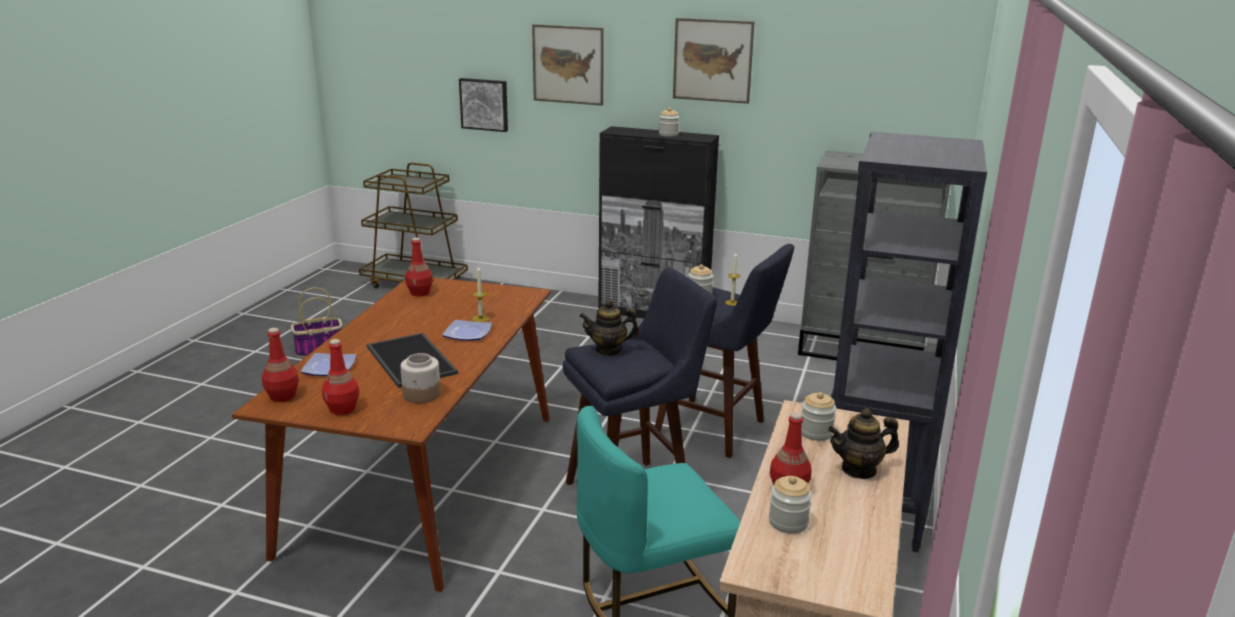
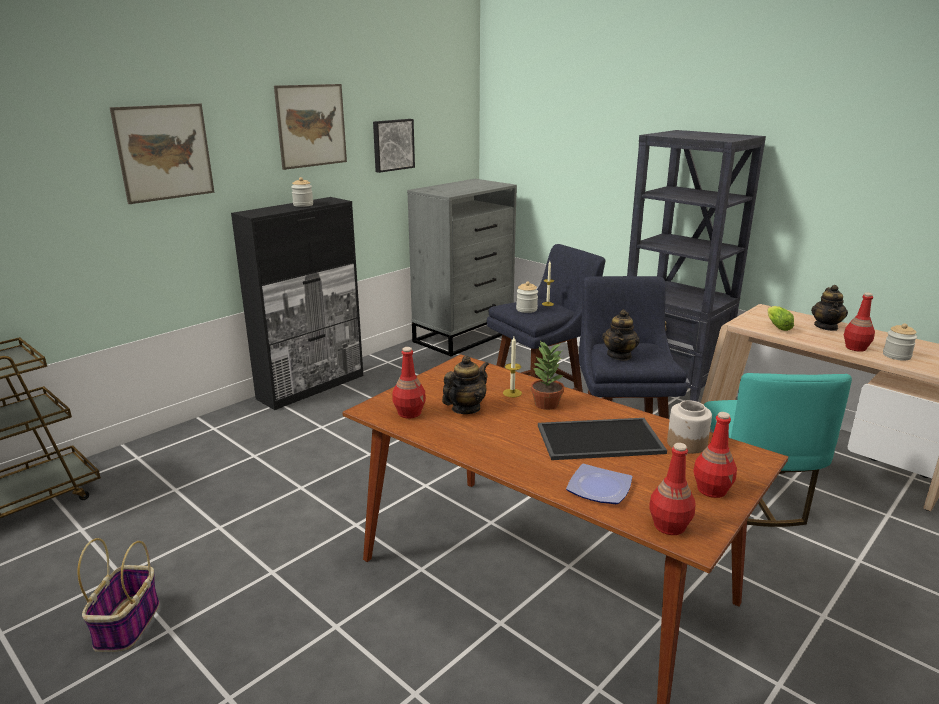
camera: 65 degrees left, 0 degrees up
(438, 308) = (465, 409): none -> teapot
(467, 333) = (545, 404): plate -> potted plant
(484, 104) = (54, 225): picture -> picture (392, 145)
(816, 433) = (776, 326): jar -> lettuce

